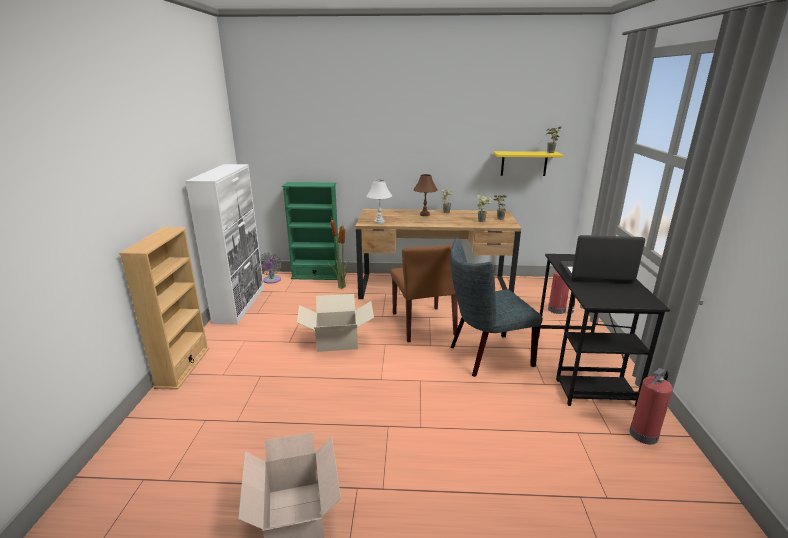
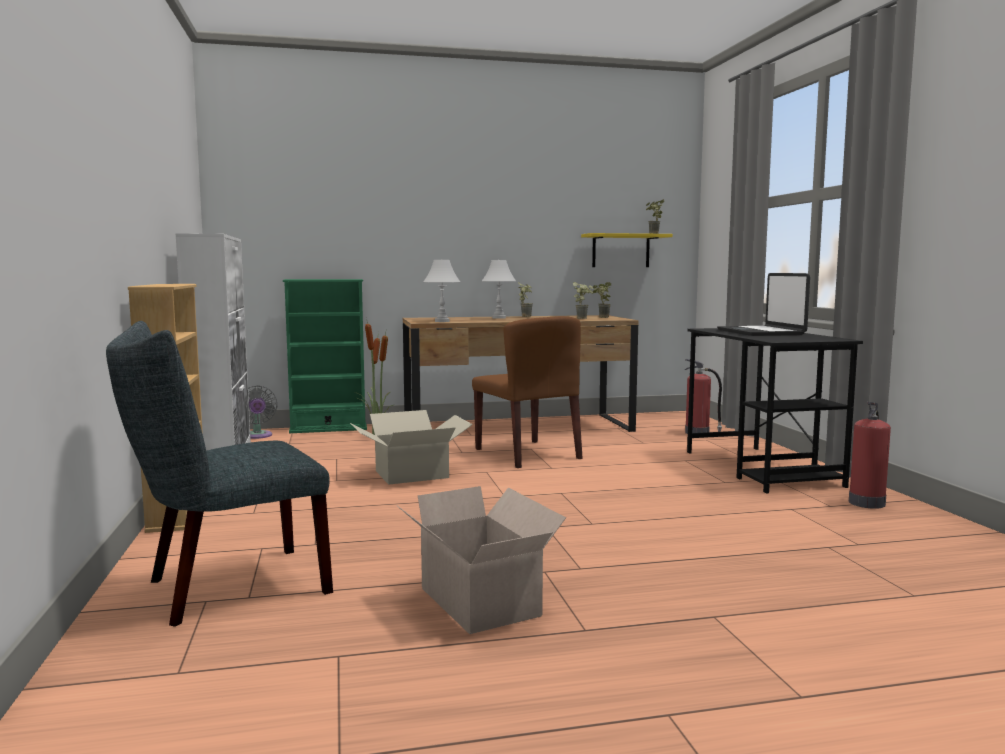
camera: 15 degrees left, 15 degrees down
(424, 214) = (498, 318): brown table lamp -> white table lamp
(485, 356) = (633, 470): grey chair -> grey chair (226, 588)
(596, 273) = (761, 332): laptop -> laptop turned 90 degrees counterclockwise

